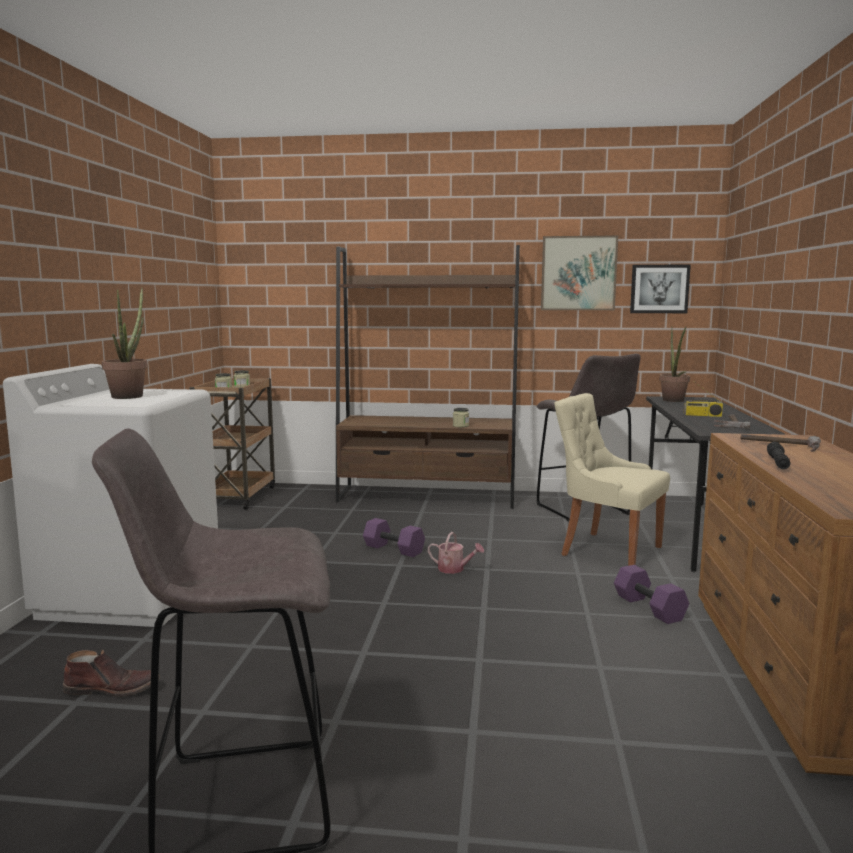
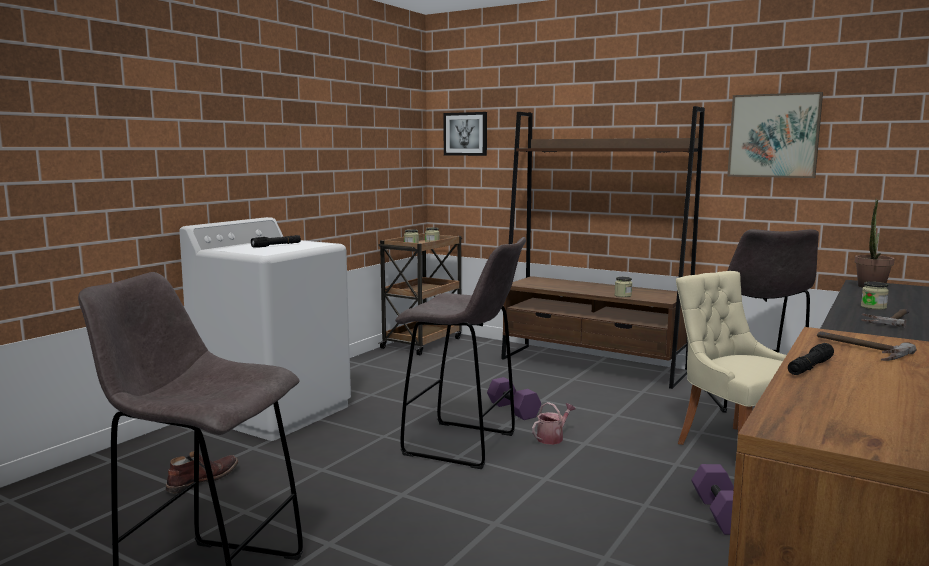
camera: 25 degrees right, 0 degrees up
(113, 688) = (202, 480): brown boot -> brown boot turned 75 degrees counterclockwise
(130, 395) = (276, 245): potted plant -> black flashlight
(378, 591) = (463, 445): none -> grey stool
(454, 569) = (552, 438): watering can -> watering can turned 90 degrees counterclockwise
(659, 289) = (874, 153): picture -> picture (465, 134)
(702, 415) = (873, 307): radio -> jar

